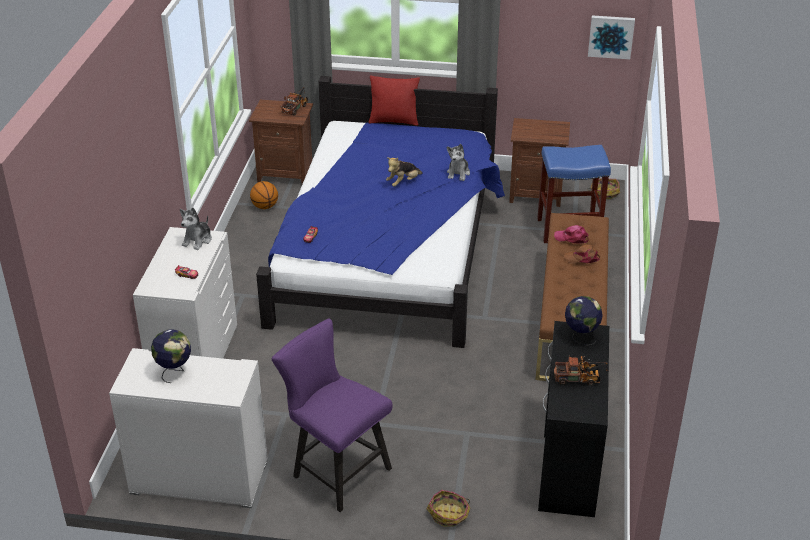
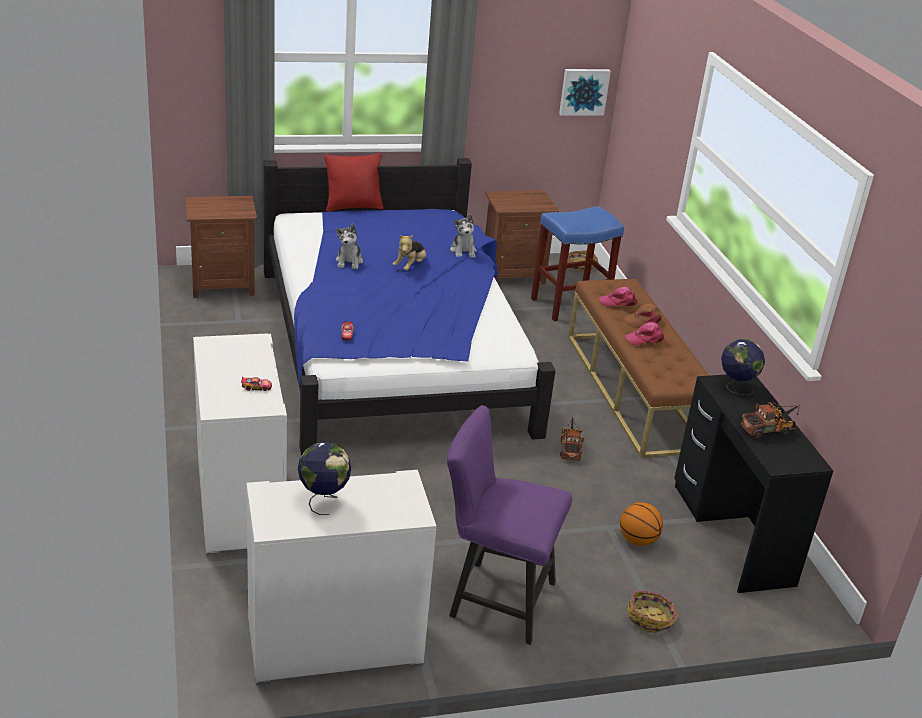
camera: 25 degrees left, 5 degrees down
(198, 240) = (241, 347): plush toy -> plush toy (349, 261)
(265, 207) = (219, 323): basketball -> basketball (637, 540)
(296, 108) = (236, 202): toy truck -> toy truck (570, 447)
(570, 276) = (645, 339): none -> pink cap

